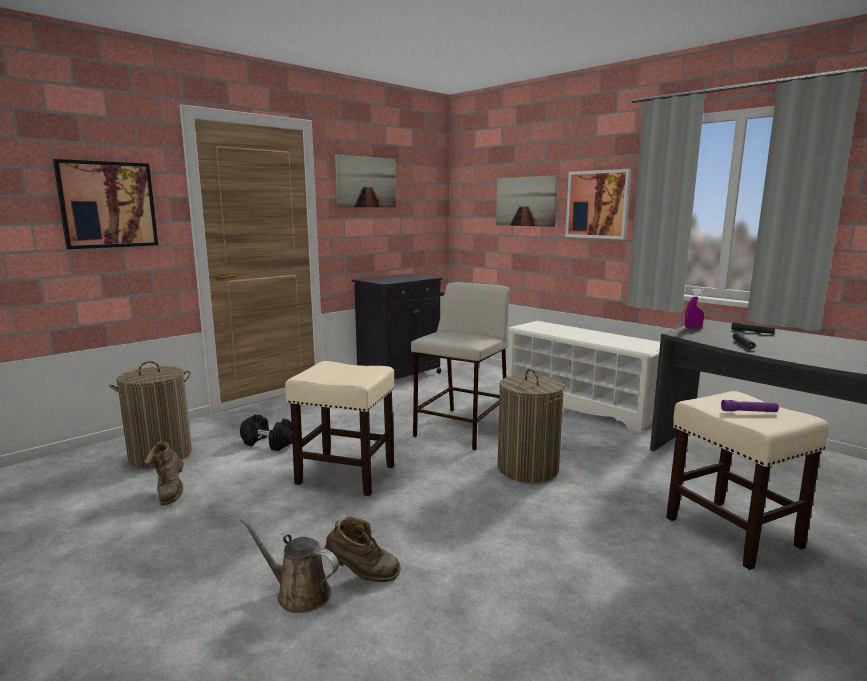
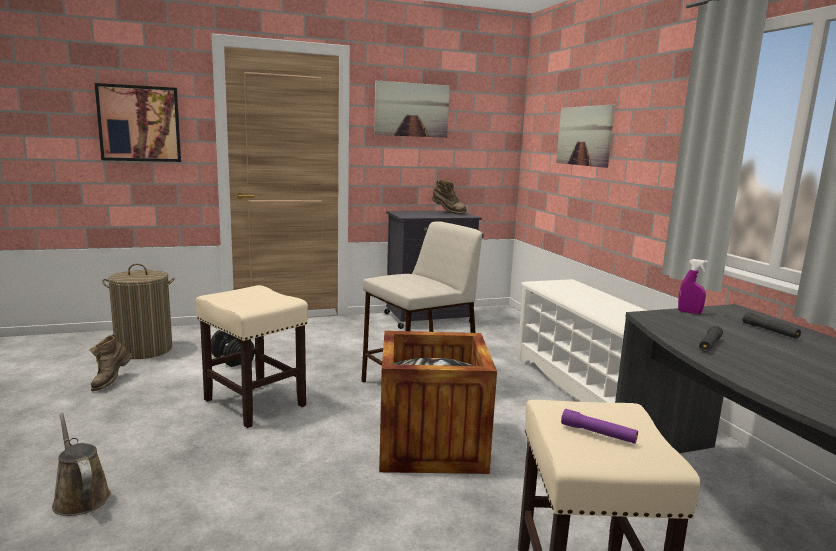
camera: 25 degrees right, 0 degrees up
(362, 575) = (145, 499): brown boot -> brown boot (448, 212)
(528, 469) = (431, 444): laundry basket -> crate
(597, 204) = (650, 141): picture -> none

